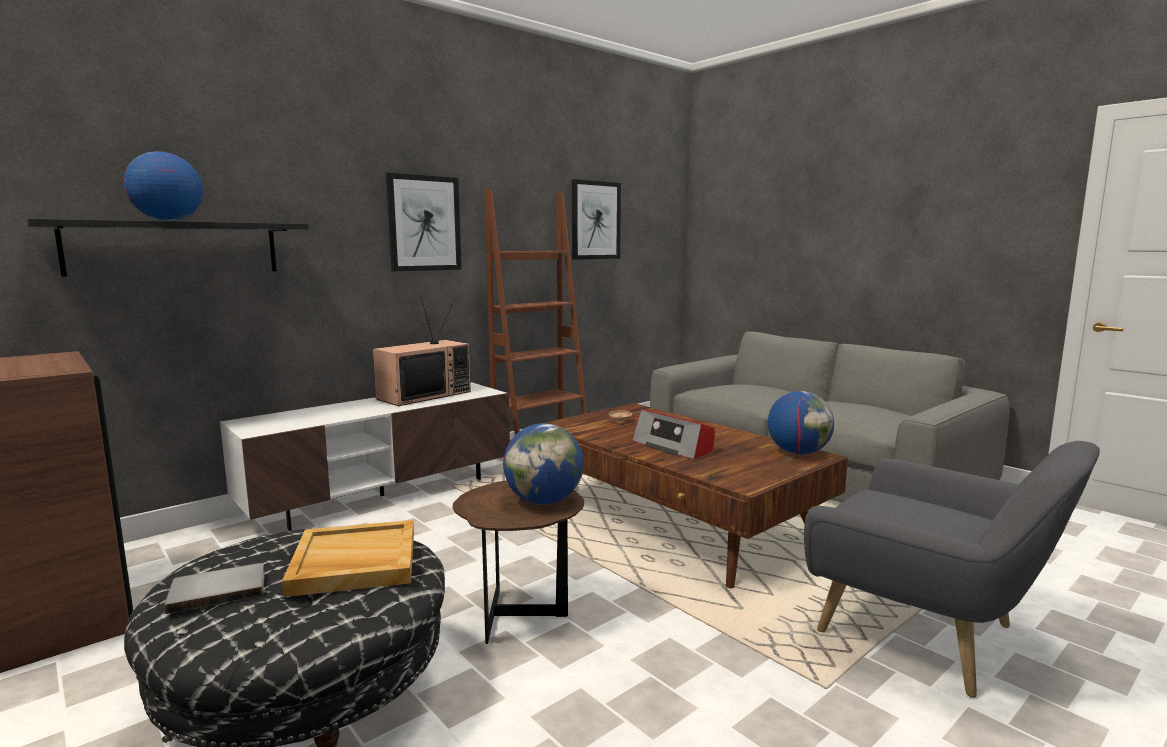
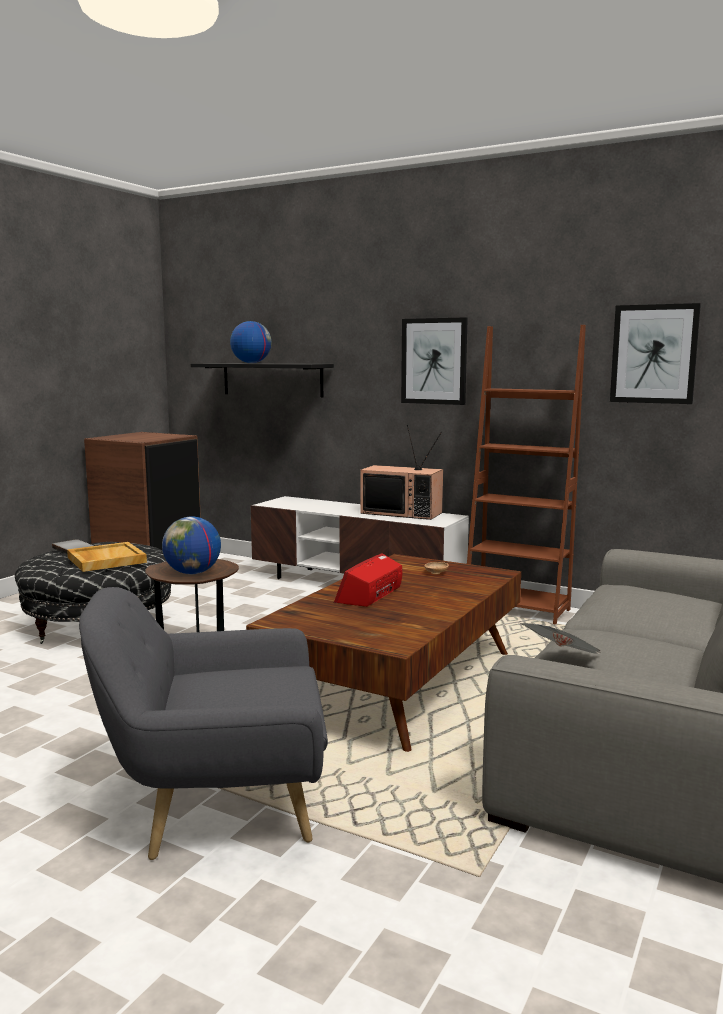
camera: 70 degrees right, 0 degrees up
(798, 453) = (397, 637): globe -> none
(873, 420) = (562, 661): none -> newspaper
(928, 637) = (218, 807): grey armchair -> grey armchair turned 60 degrees clockwise

